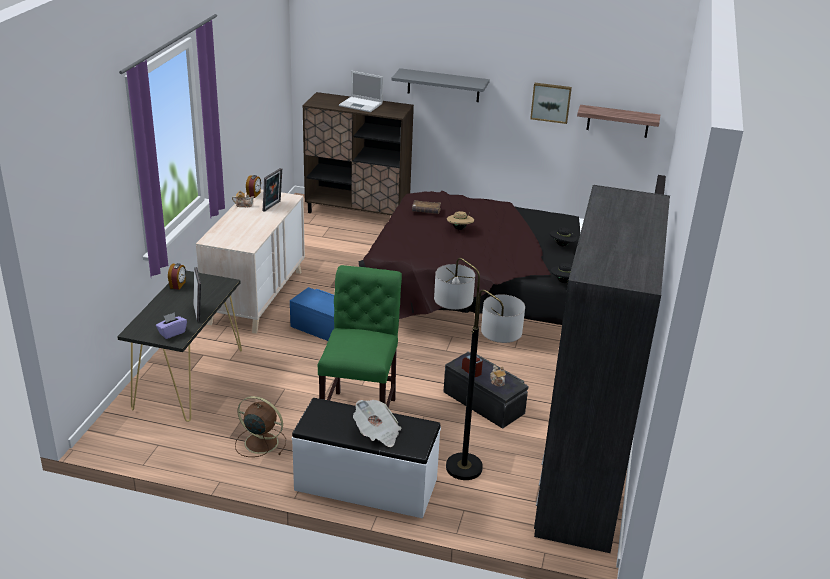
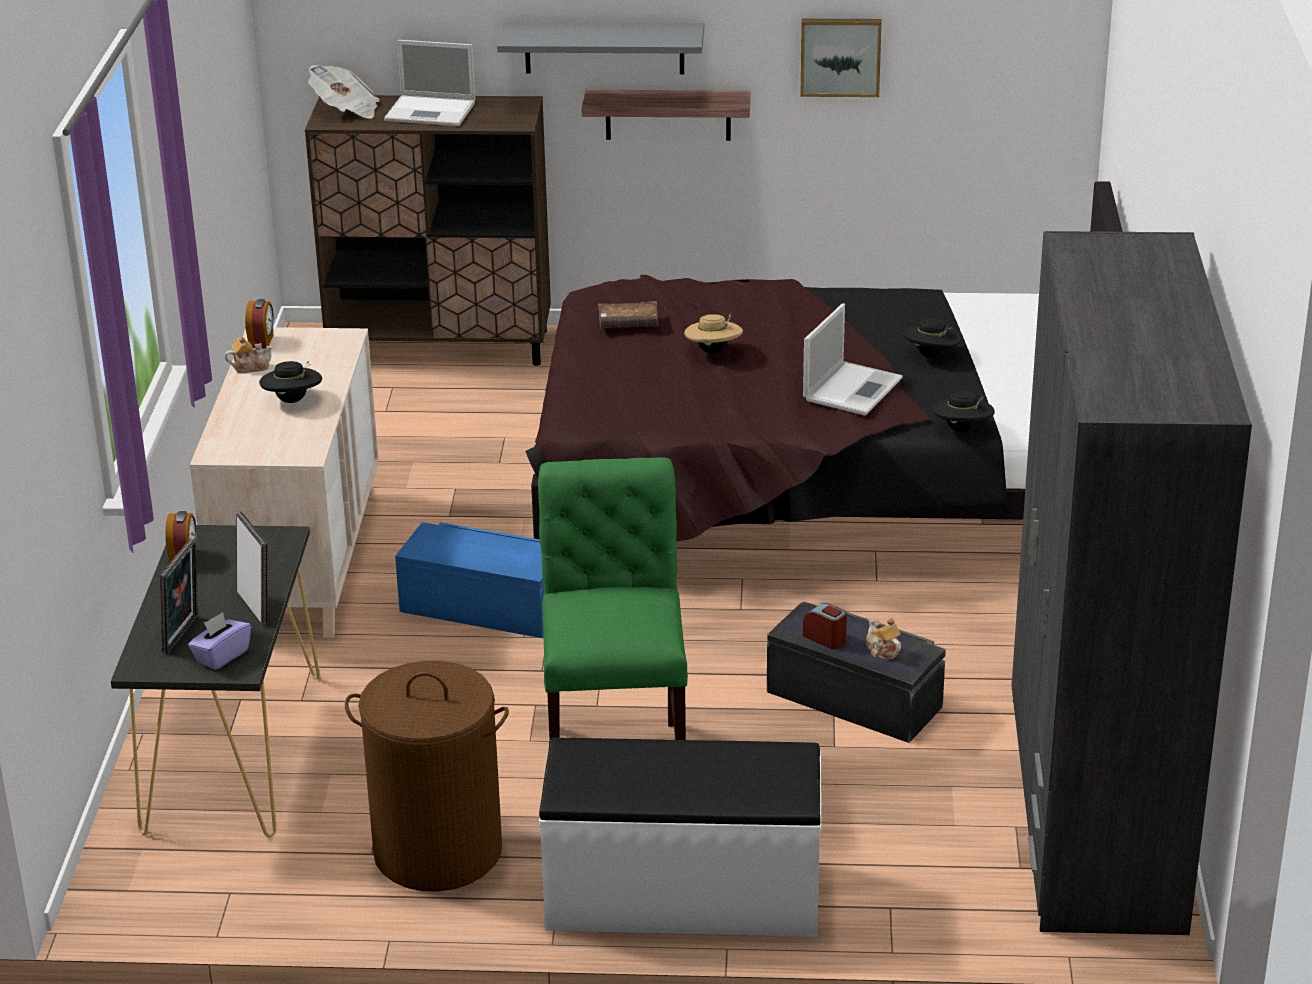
camera: 10 degrees left, 0 degrees up
(254, 222) = (292, 400): none -> black hat
(260, 442) = (437, 852): brown fan -> brown laundry basket
(273, 206) = (315, 361): picture frame -> picture frame (184, 635)
(377, 433) = (707, 783): newspaper -> newspaper (346, 109)
(464, 468) = (861, 830): floor lamp -> none
(518, 255) = (853, 388): none -> laptop
(618, 121) = (985, 78): shelf -> shelf (668, 114)

